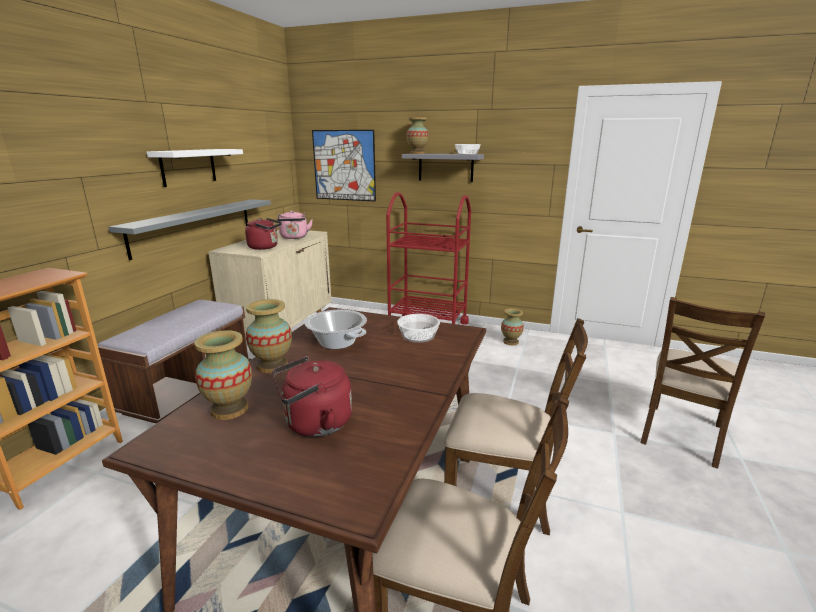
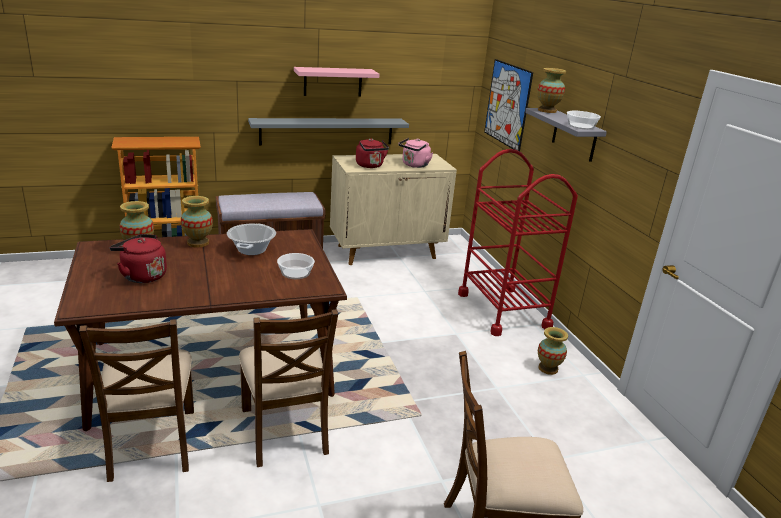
camera: 50 degrees right, 5 degrees up
(188, 167) = (333, 82): white shelf -> pink shelf

